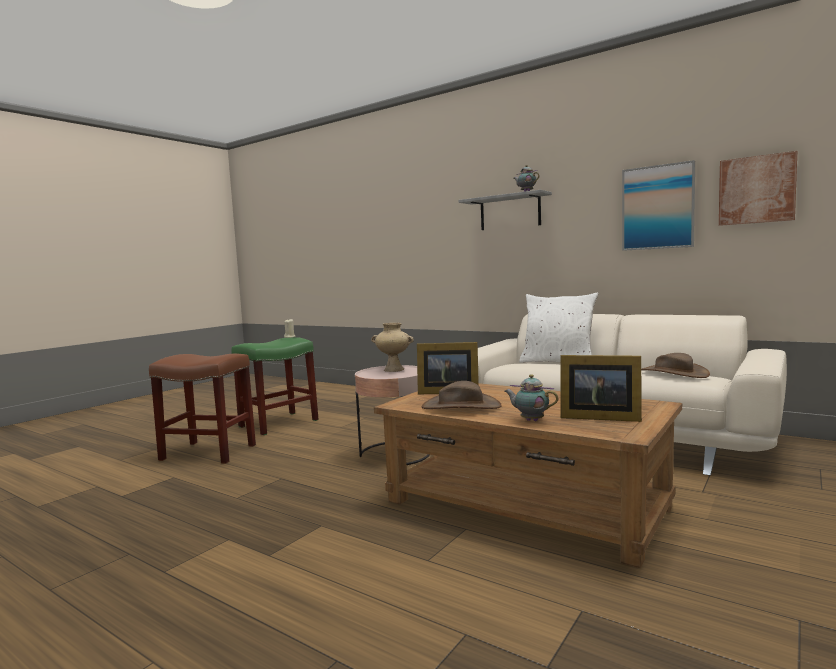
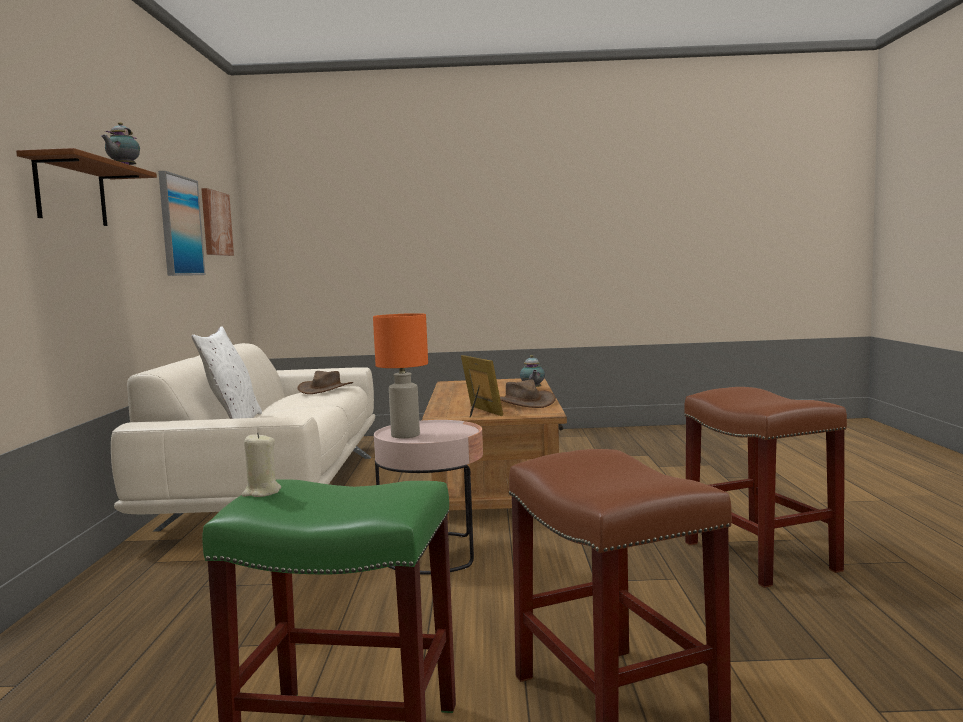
camera: 125 degrees left, 0 degrees up
(188, 537) = (761, 557): none -> brown stool
(394, 369) = (404, 435): beige vase -> orange table lamp
(510, 212) = (71, 193): grey shelf -> brown shelf
(597, 417) = (501, 385): picture frame -> none

